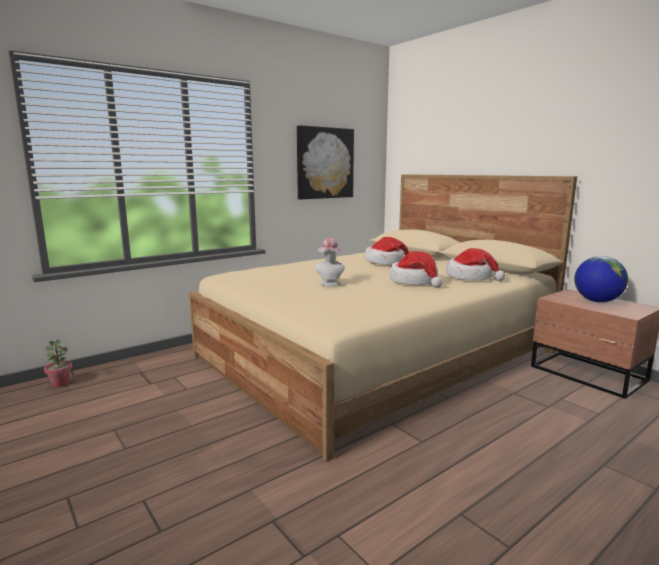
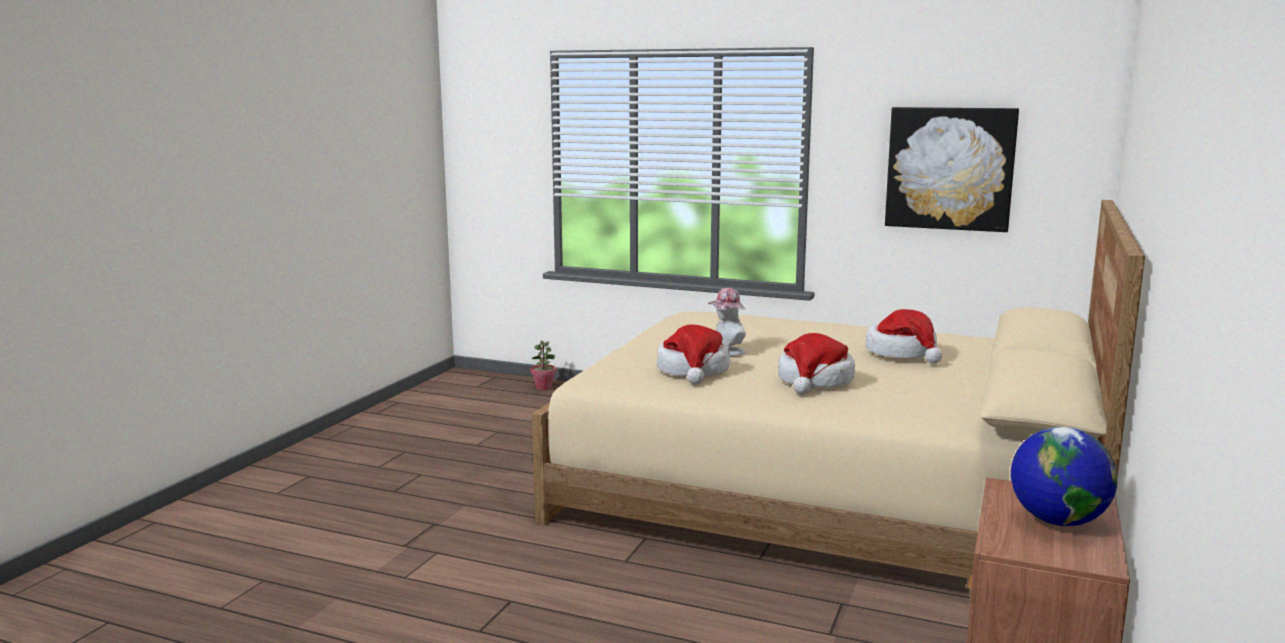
camera: 60 degrees right, 0 degrees up
(471, 277) = (912, 404): hat -> hat (693, 371)

